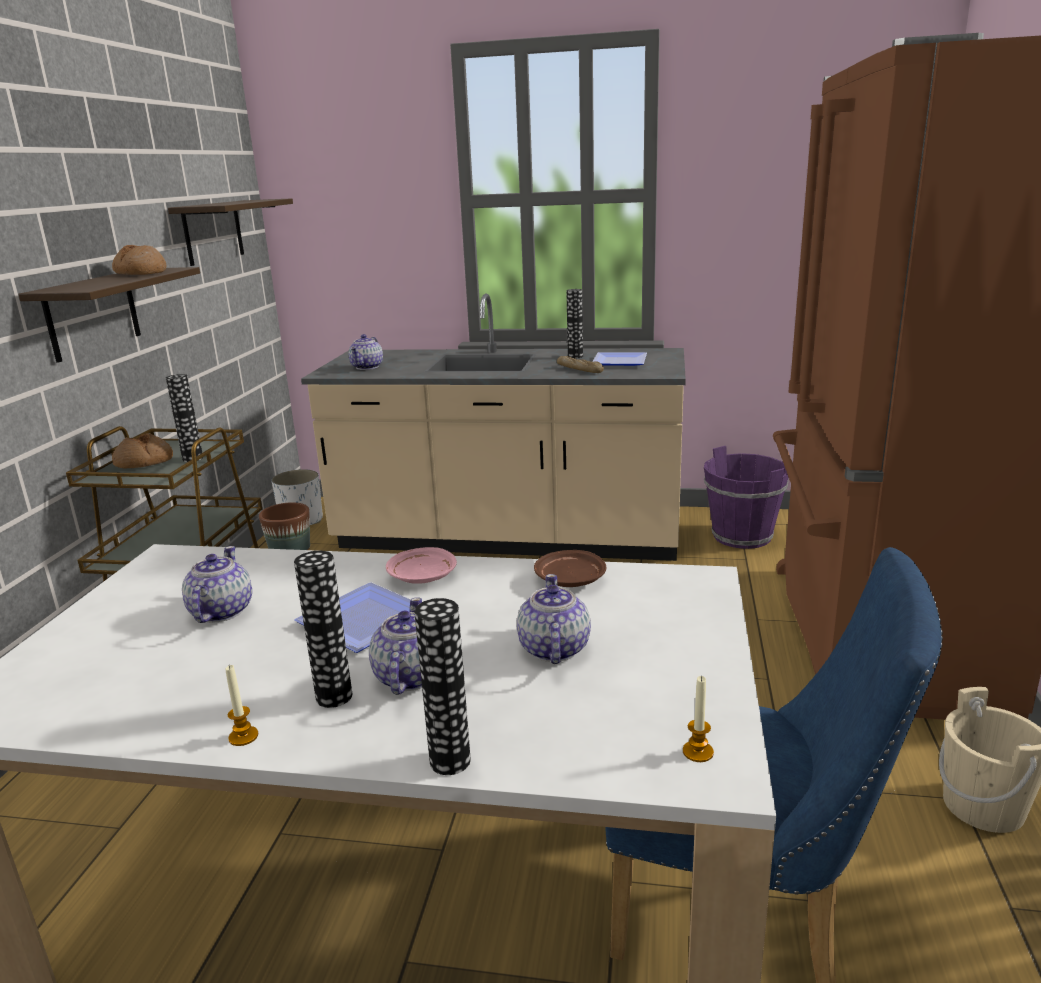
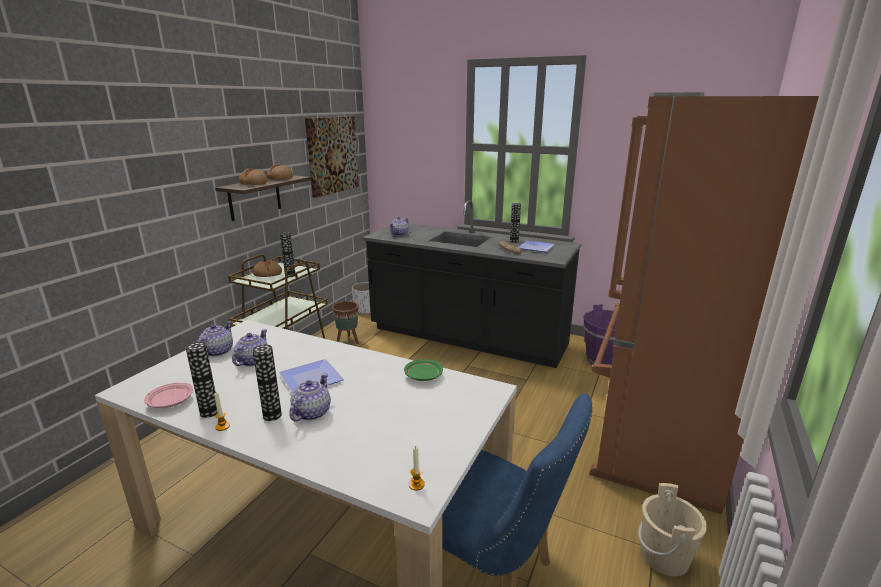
camera: 15 degrees right, 0 degrees up
(95, 283) = (253, 183): none -> bread
(213, 232) = (332, 155): shelf -> picture
(422, 577) = (353, 360): pink plate -> pink plate (170, 402)
(450, 761) = (300, 460): vase -> vase (209, 412)
(508, 539) = (467, 338): beige counter -> black counter
(553, 649) = (387, 413): teapot -> teapot (217, 352)
(570, 580) = (423, 376): brown plate -> green plate

